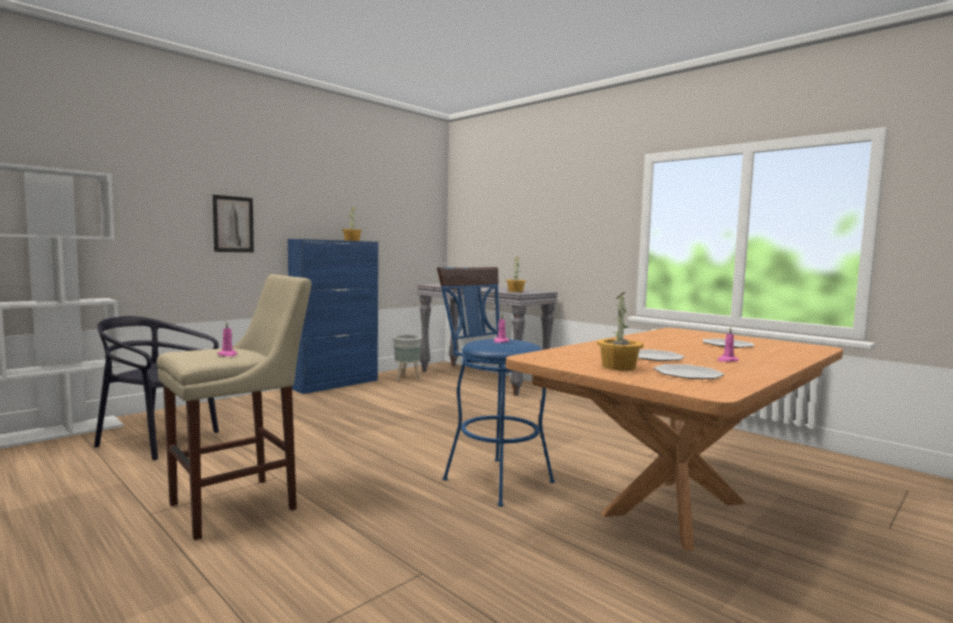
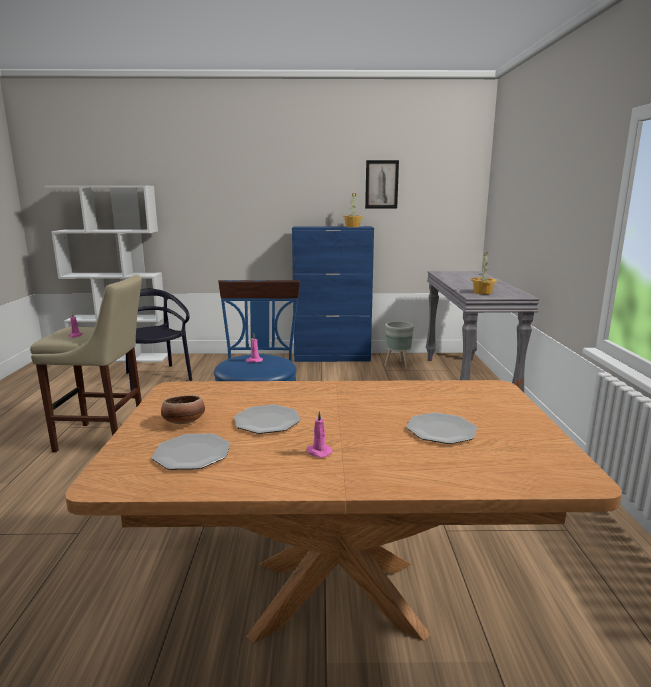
camera: 45 degrees right, 10 degrees up
(233, 224) = (248, 215): picture -> picture (381, 184)
(619, 367) = (183, 422): potted plant -> bowl

